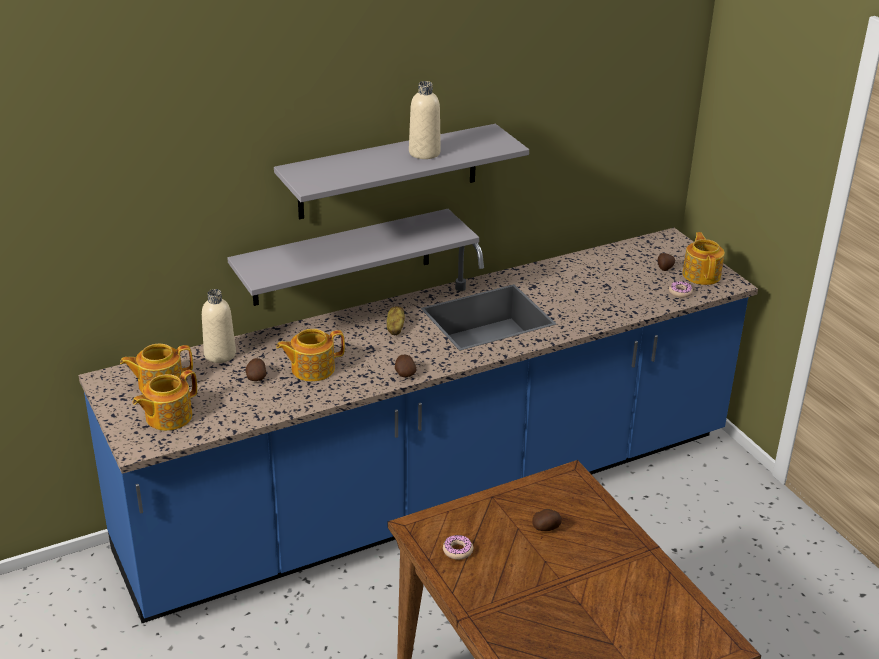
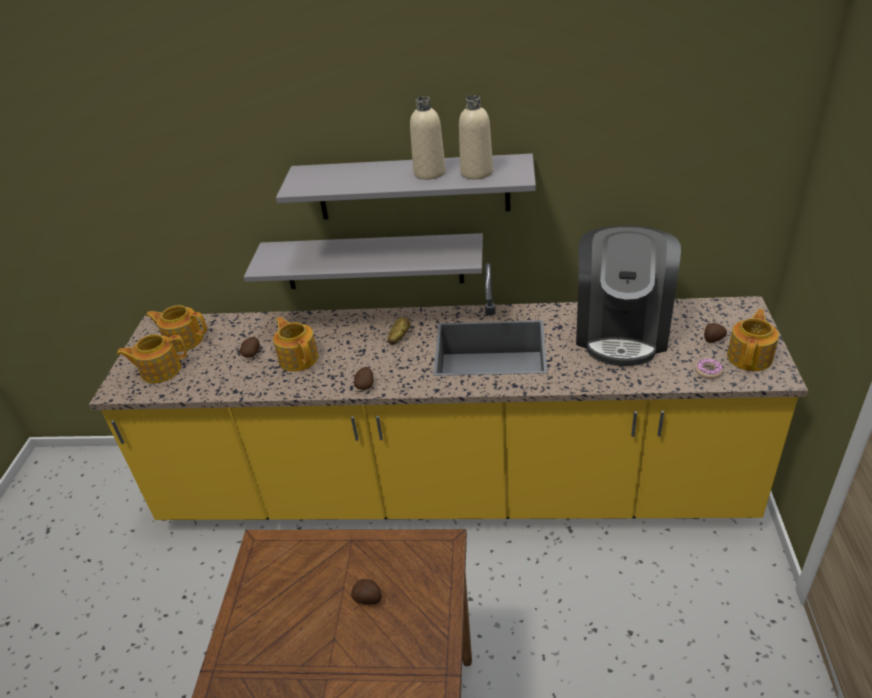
camera: 35 degrees right, 5 degrees up
(220, 354) = (247, 325): beige bottle -> beige bottle (476, 173)
(311, 369) = (298, 358): teapot -> teapot turned 45 degrees clockwise
(435, 496) = (450, 490): blue counter -> yellow counter
(457, 550) = (270, 588): donut -> none
(589, 278) = (622, 331): none -> coffee machine

